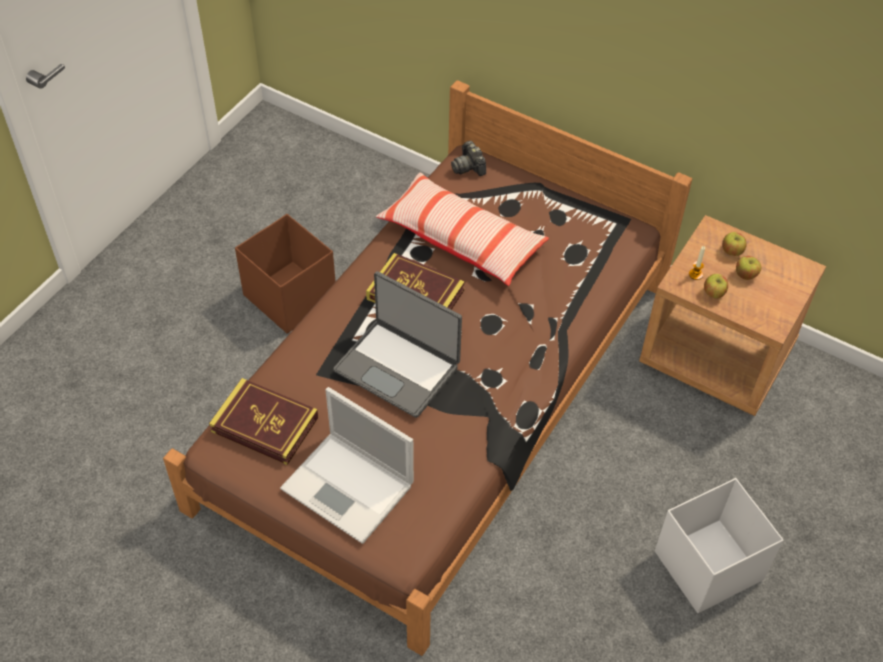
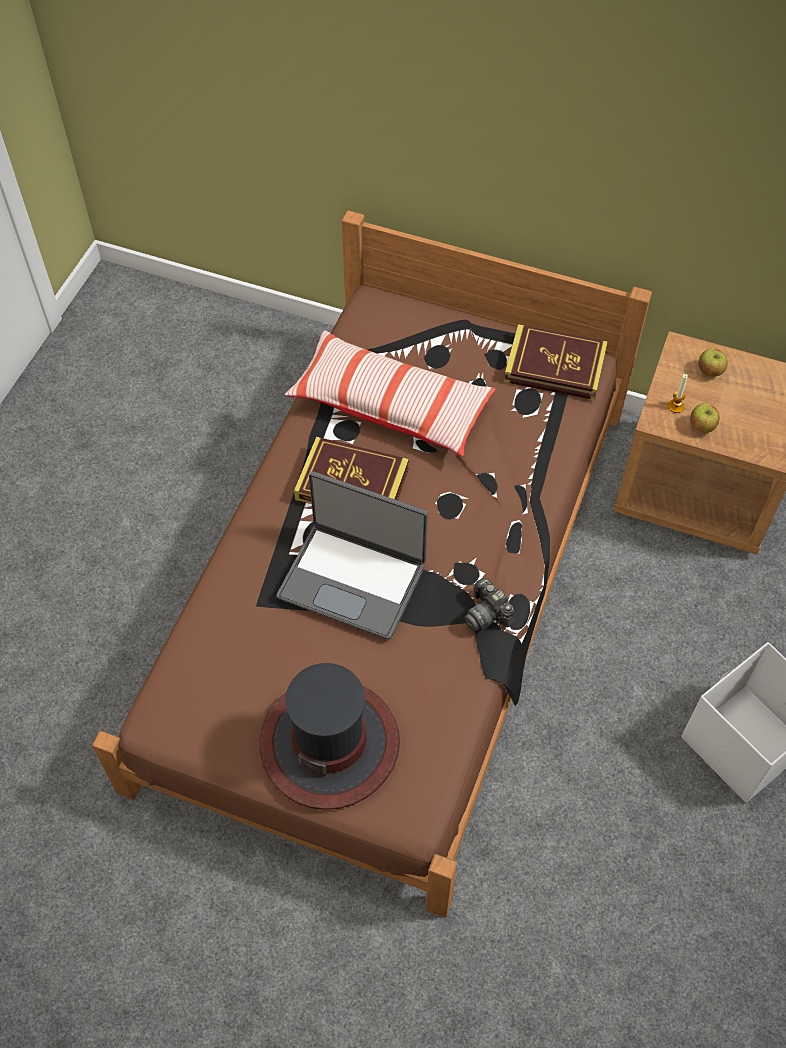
camera: 10 degrees left, 5 degrees up
(265, 424) = (209, 681): book -> book (555, 366)
(290, 296) = (189, 500): brown storage box -> none
(349, 487) = (330, 742): laptop -> hat
(469, 167) = (377, 313): camera -> camera (487, 614)
(745, 275) = (732, 398): apple -> none

